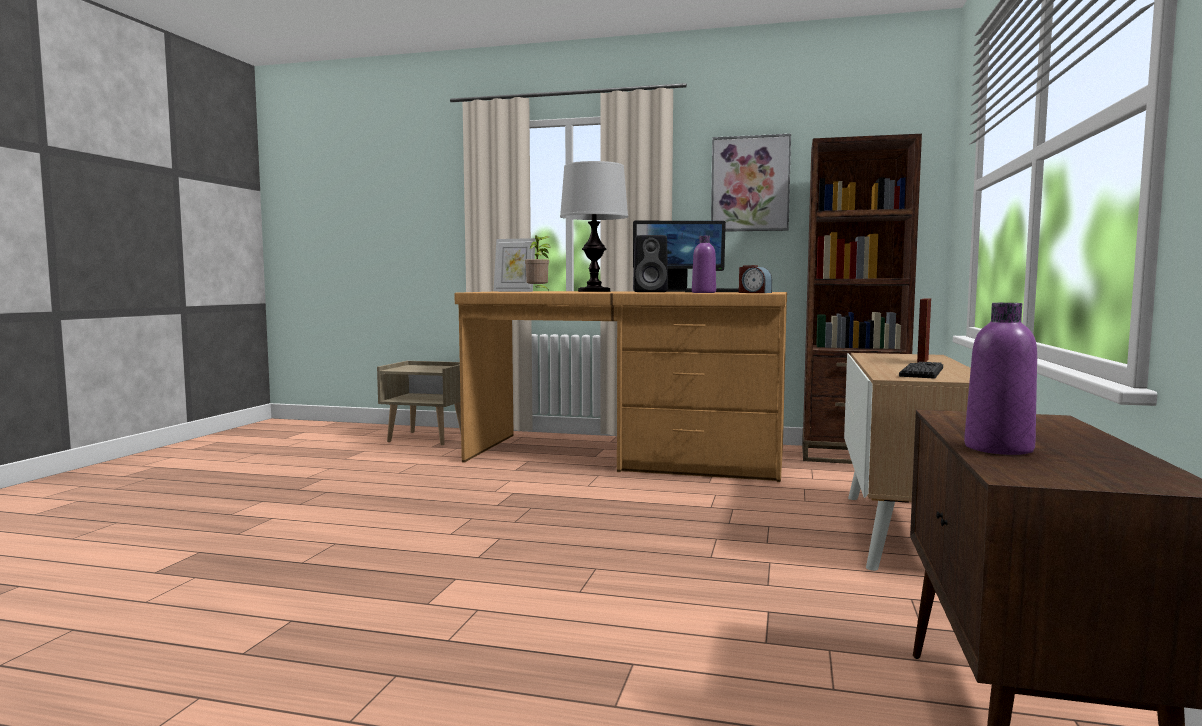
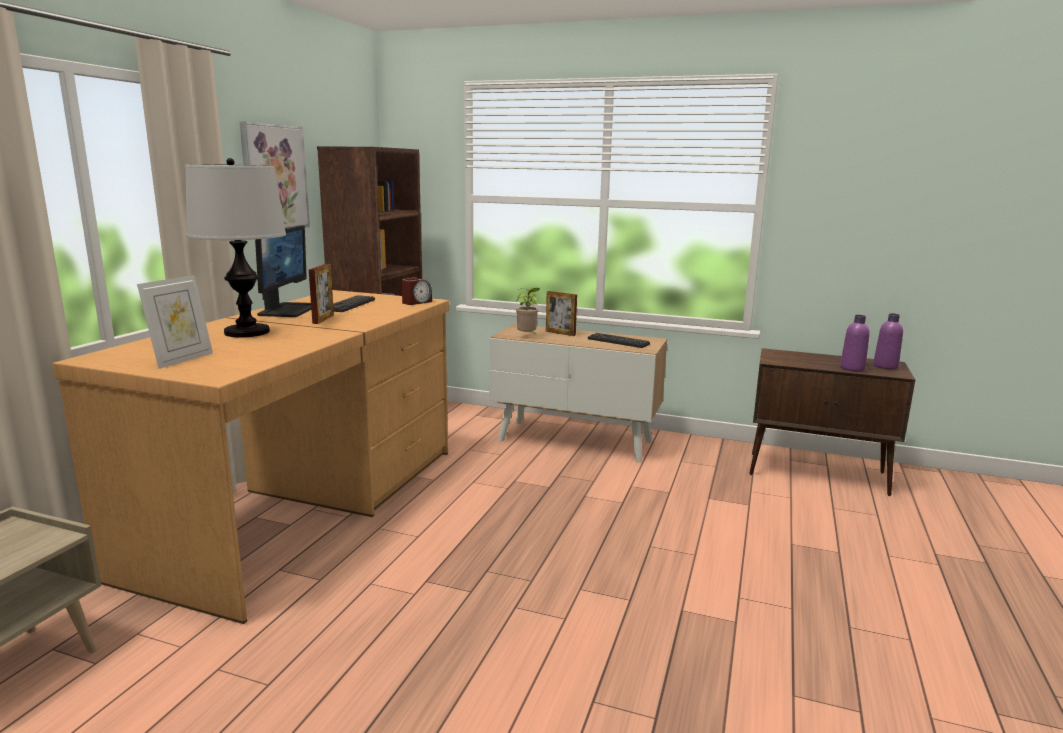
camera: 85 degrees left, 10 degrees up
(538, 292) = (273, 352): potted plant -> potted plant (527, 337)
(651, 292) = (323, 319): black speaker -> picture frame
(703, 292) = (395, 311): purple bottle -> purple bottle (885, 366)

